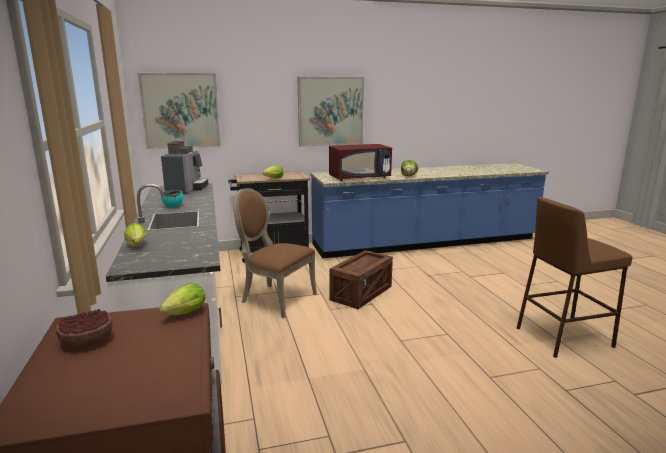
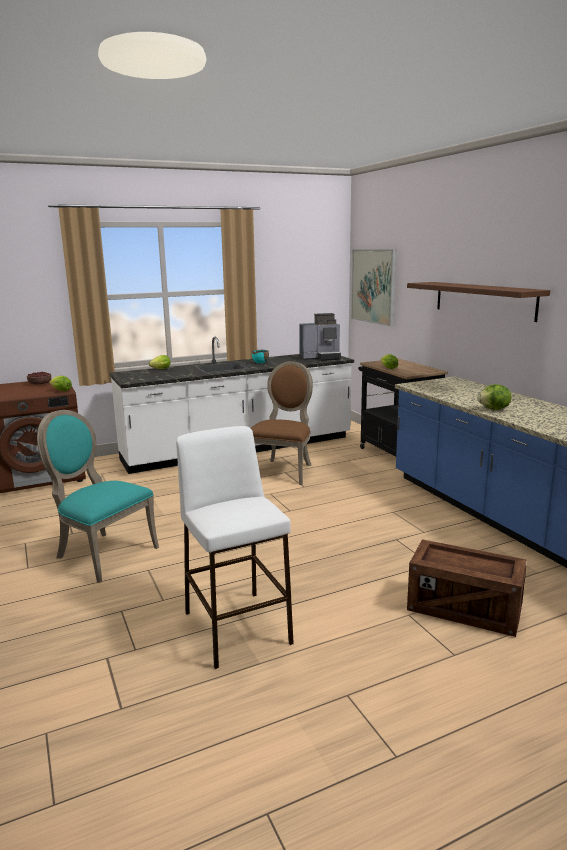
camera: 80 degrees right, 0 degrees up
(331, 111) = (483, 300): picture -> brown shelf
(359, 178) = (444, 392): red microwave -> none
(361, 293) = (313, 504): crate -> crate (463, 609)
(458, 409) = (102, 553): none -> turquoise chair
(563, 337) = (236, 627): brown stool -> white stool

